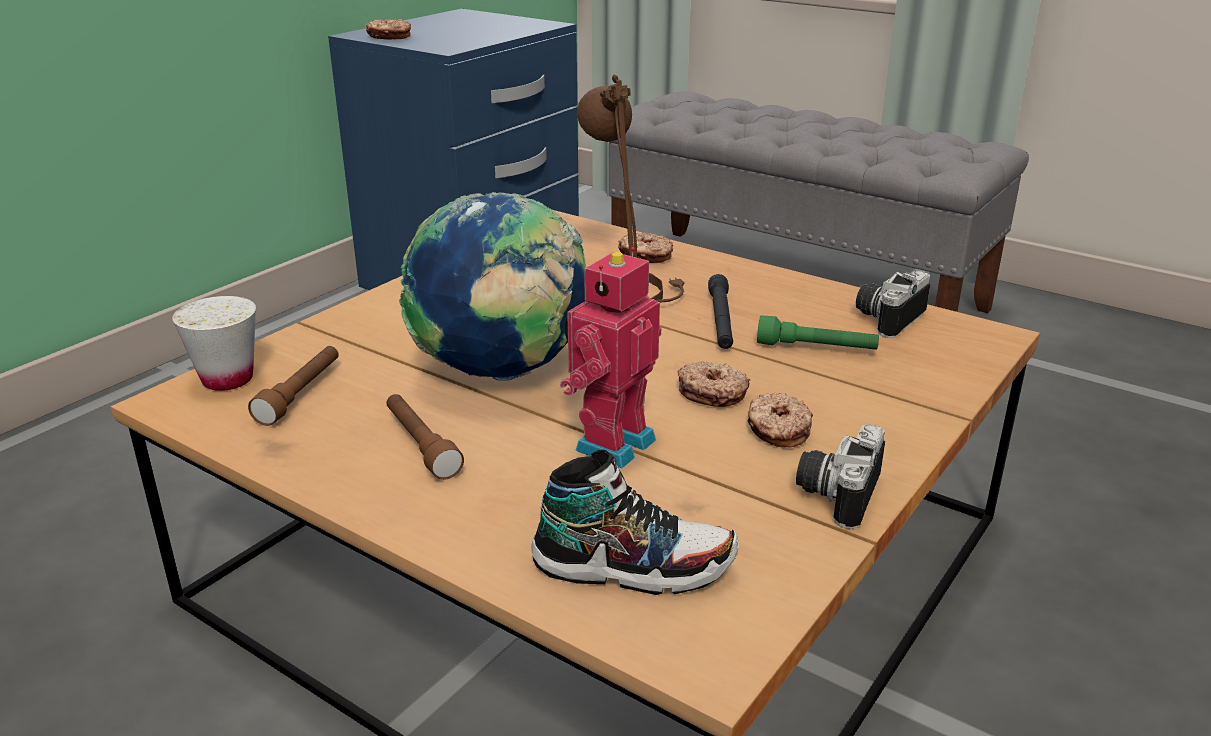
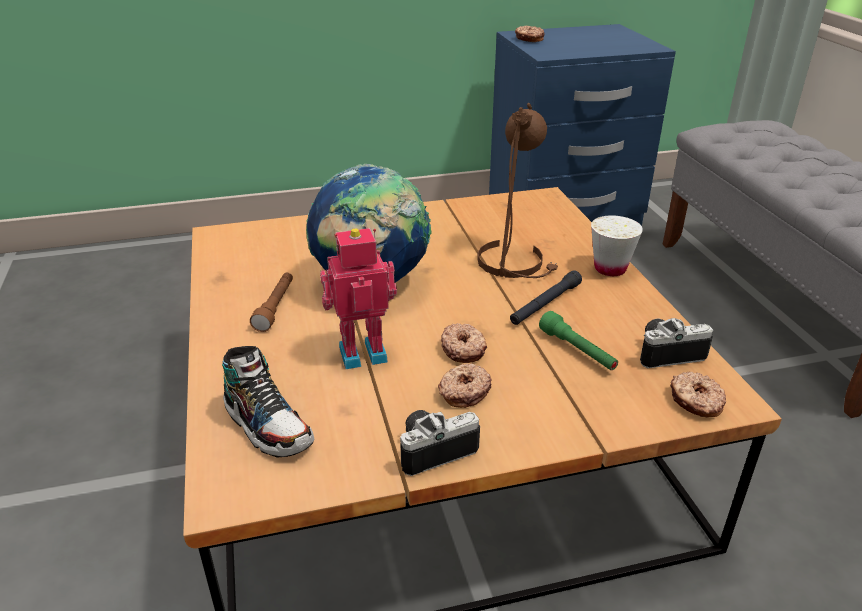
camera: 40 degrees right, 5 degrees up
(227, 379) = (250, 233): white cup -> white cup (610, 269)
(301, 394) = (267, 255): brown flashlight -> none
(645, 256) = (566, 241): donut -> donut (695, 401)

